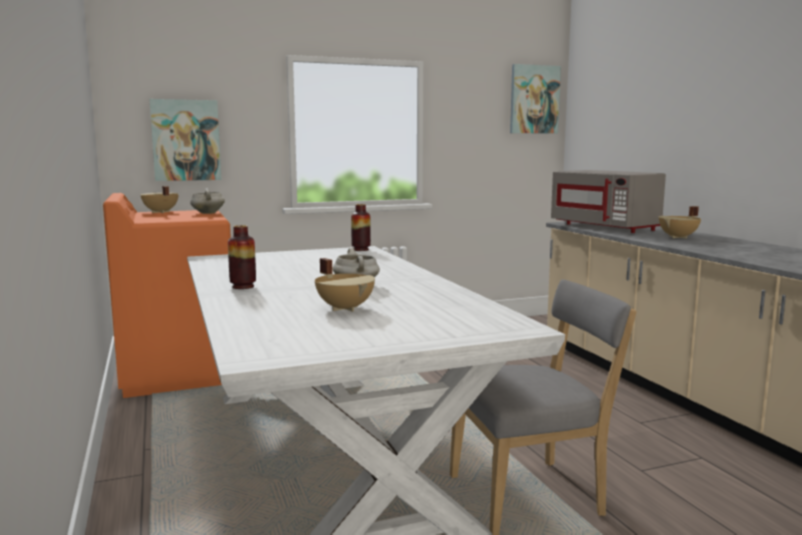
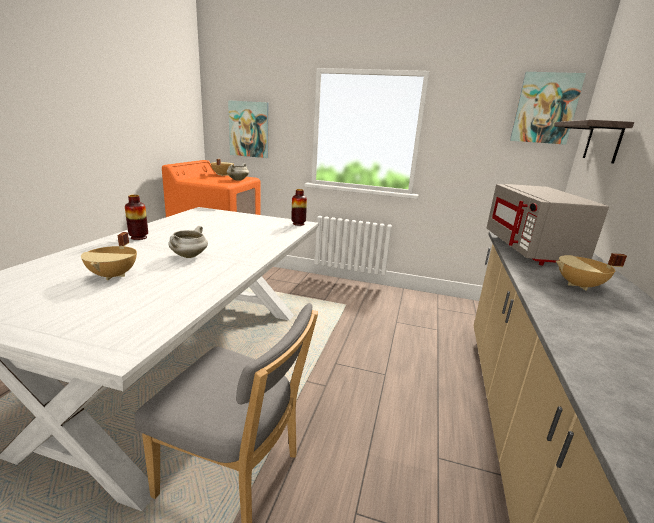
camera: 35 degrees right, 10 degrees up
(603, 127) = (603, 142): none -> shelf

